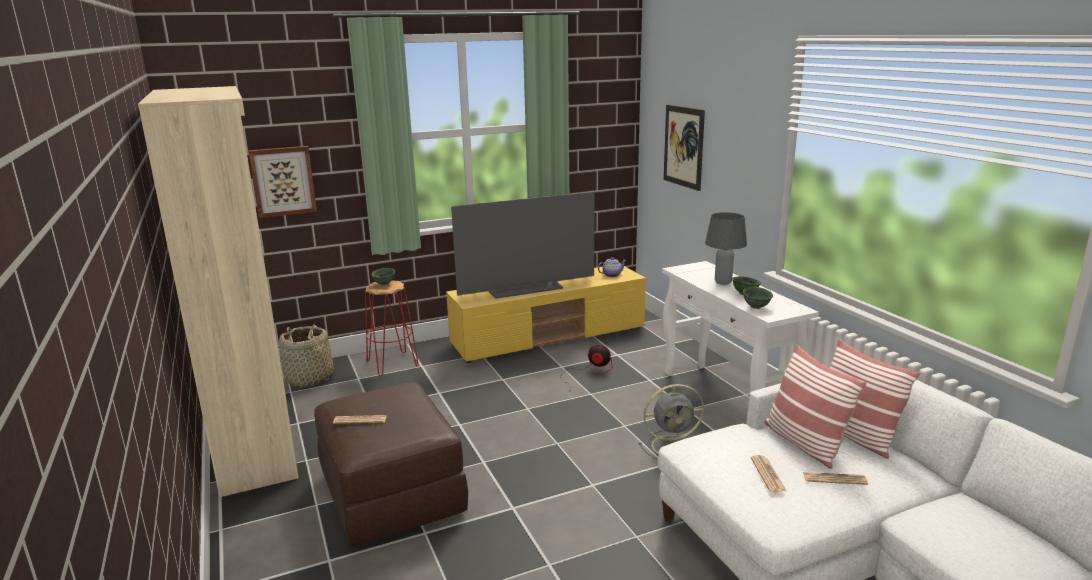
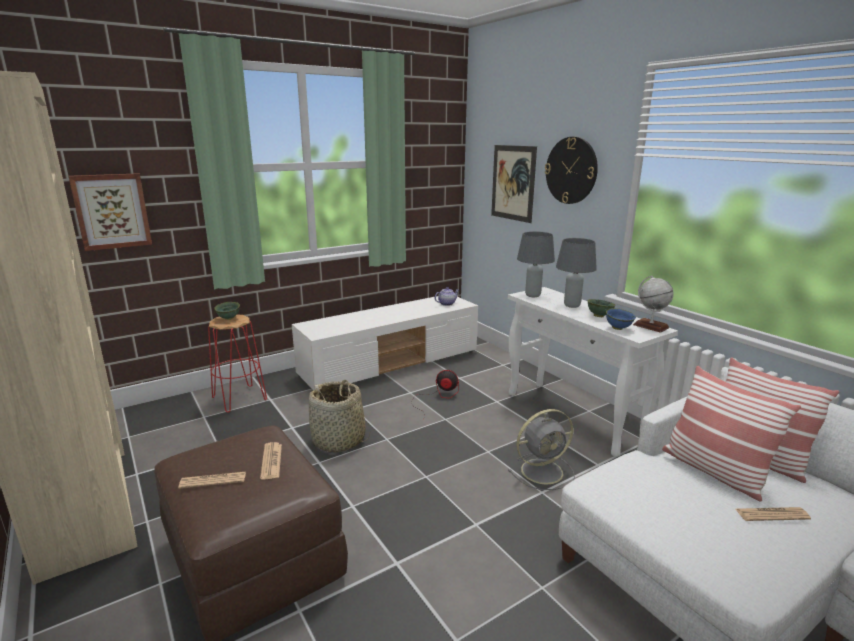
camera: 10 degrees left, 0 degrees up
(310, 379) = (150, 420): basket -> basket (339, 440)
(525, 288) = (368, 318): television -> none
(549, 336) = (391, 363): yellow tv stand -> white tv stand
(688, 270) = (533, 295): none -> grey table lamp
(735, 138) = (571, 170): none -> wall clock
(756, 307) = (618, 328): green bowl -> blue bowl
(768, 474) = (701, 515): newspaper -> newspaper (271, 461)
(792, 306) = (650, 326): none -> globe

